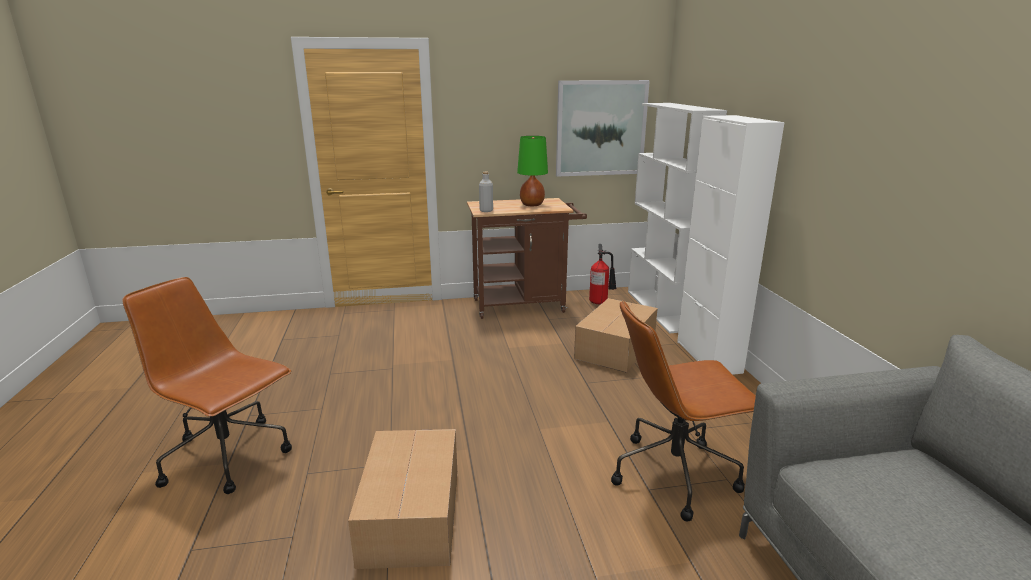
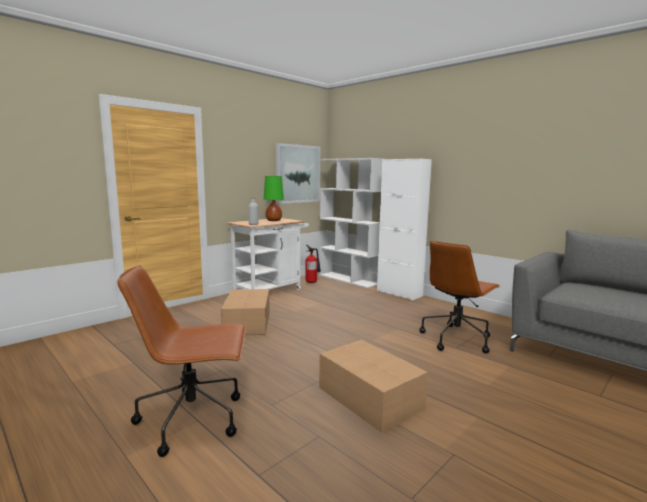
camera: 35 degrees left, 10 degrees down
(524, 305) = (270, 291): brown cart -> white cart
(616, 348) = (352, 299): cardboard box -> cardboard box (248, 322)

